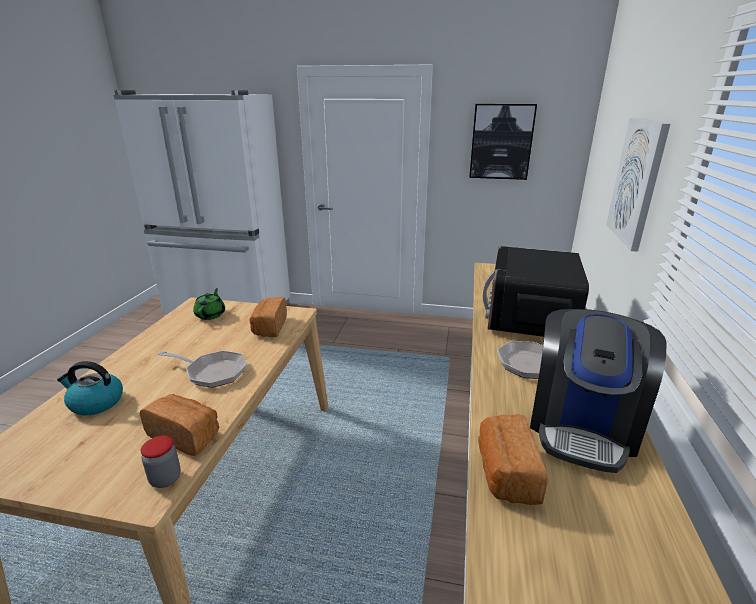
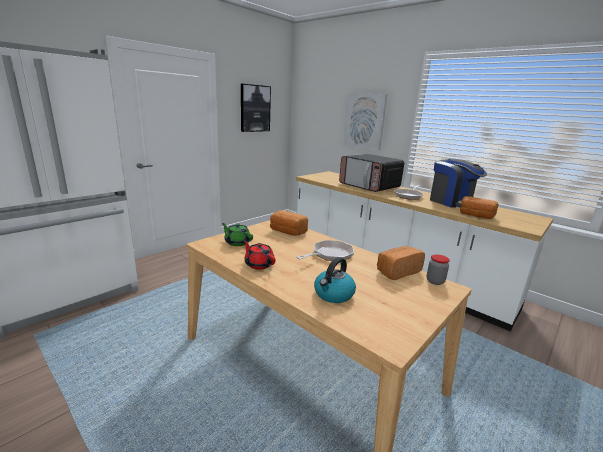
camera: 60 degrees left, 5 degrees down
(158, 342) = (259, 264): none -> red teapot

